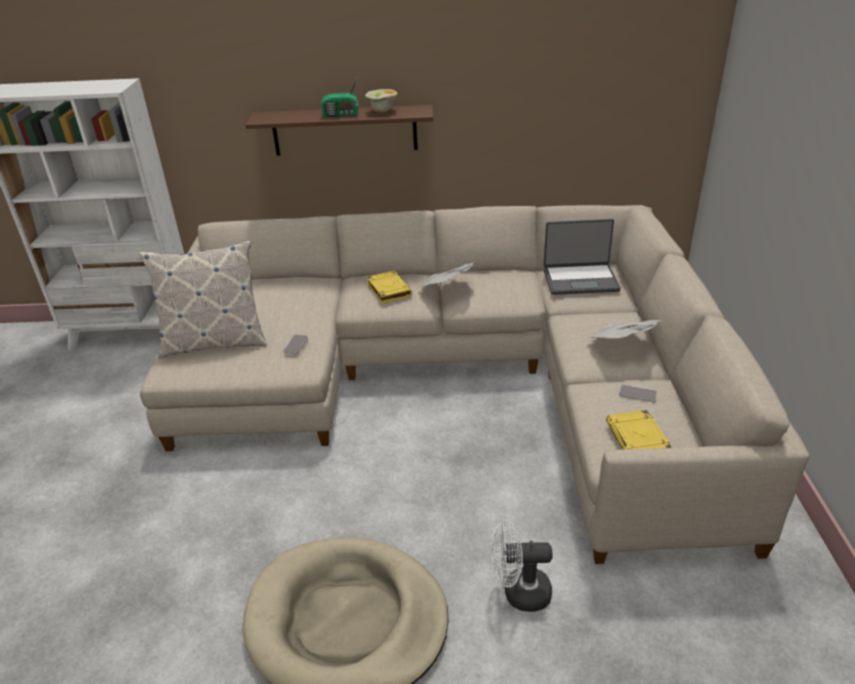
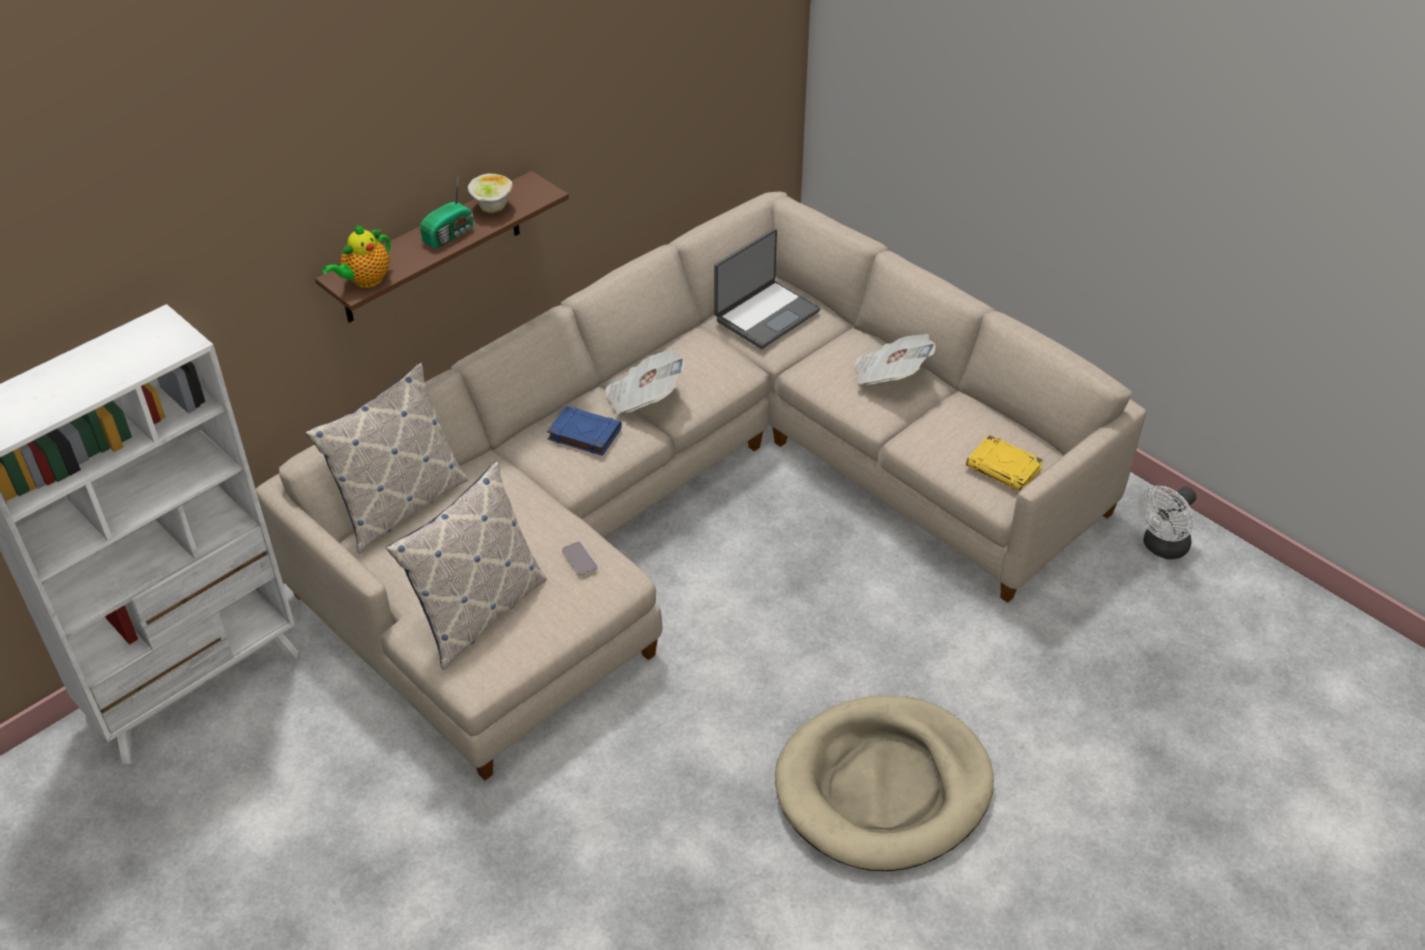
camera: 45 degrees left, 10 degrees up
(258, 279) = (400, 505): none -> pillow
(270, 118) = (365, 281): none -> teapot
(388, 290) = (583, 434): yellow book -> blue book
(519, 593) = (980, 666): white fan -> white fan (1161, 548)
(637, 394) = (957, 422): phone -> none

